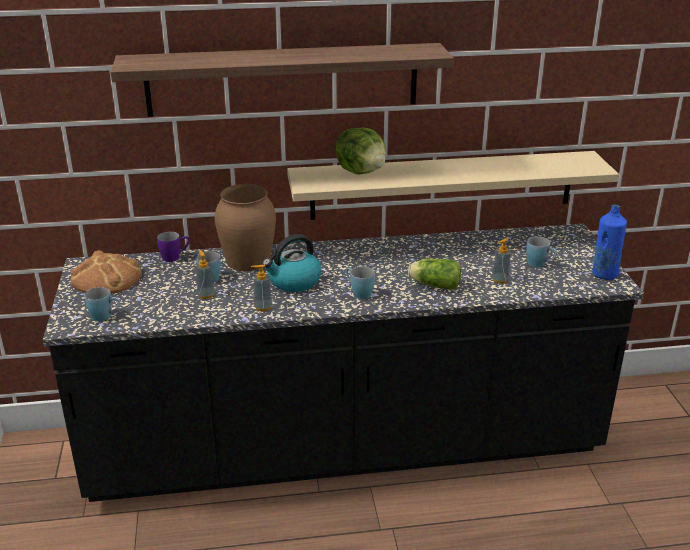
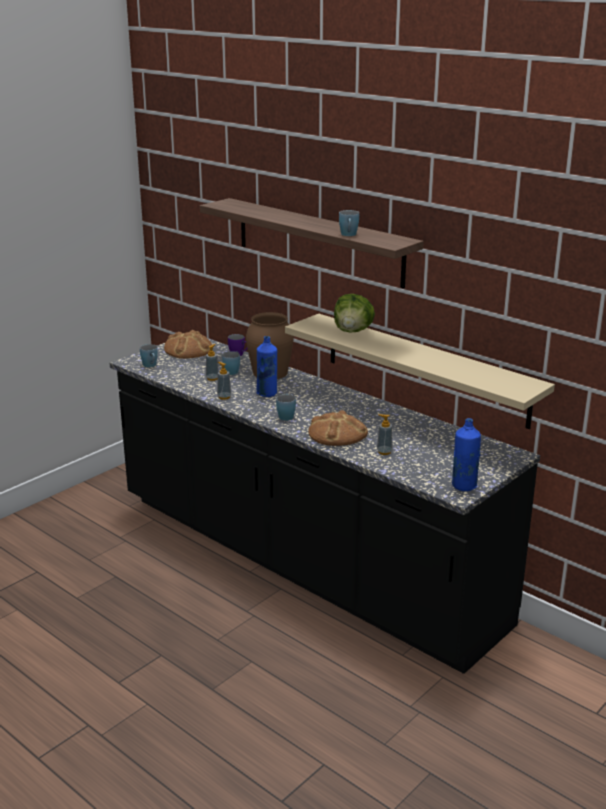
camera: 50 degrees right, 5 degrees down
(293, 282) = (267, 394): kettle -> blue bottle
(433, 285) = (337, 433): lettuce -> bread
(540, 264) = (434, 458): blue mug -> blue mug (349, 235)

